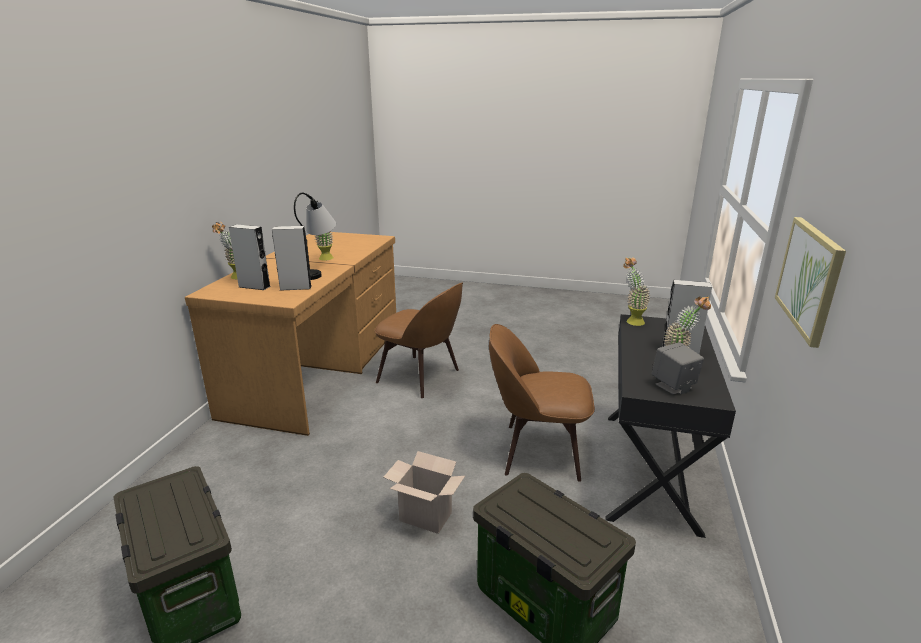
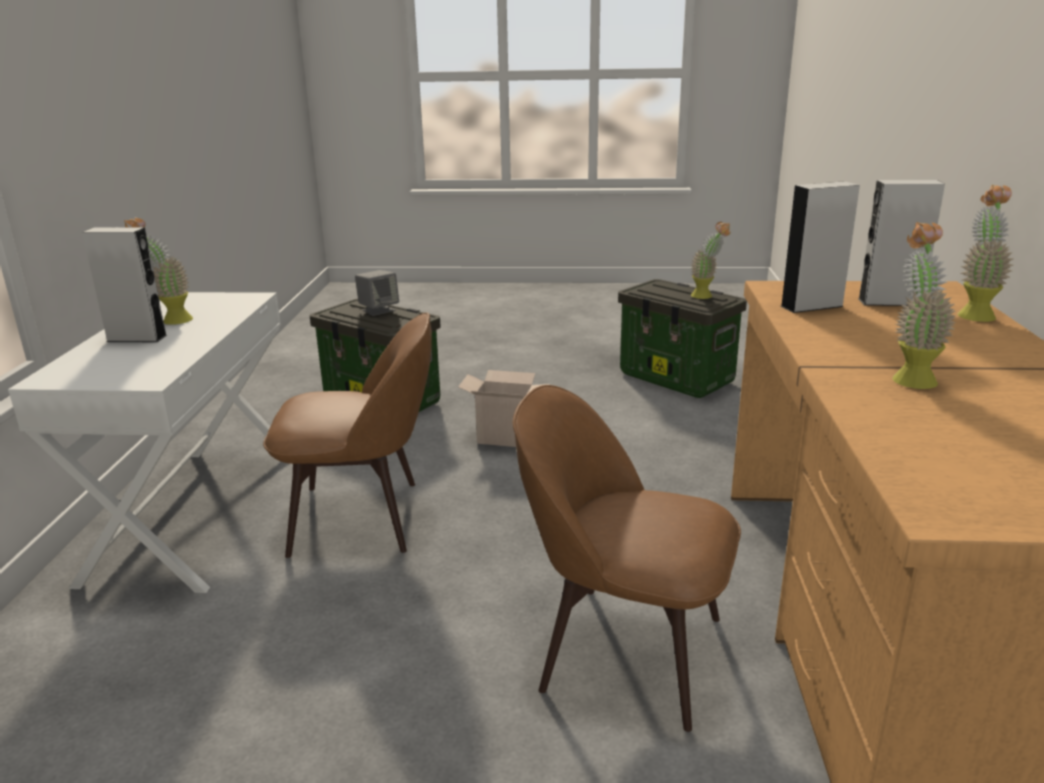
camera: 170 degrees right, 0 degrees up
(319, 271) = (841, 341): table lamp -> none
(631, 321) = (158, 377): potted plant -> potted plant (706, 296)
(650, 469) = (196, 513): black desk -> white desk
(673, 386) = (205, 302): grey speaker -> grey speaker (378, 310)
(809, 278) = (90, 135): picture -> none

